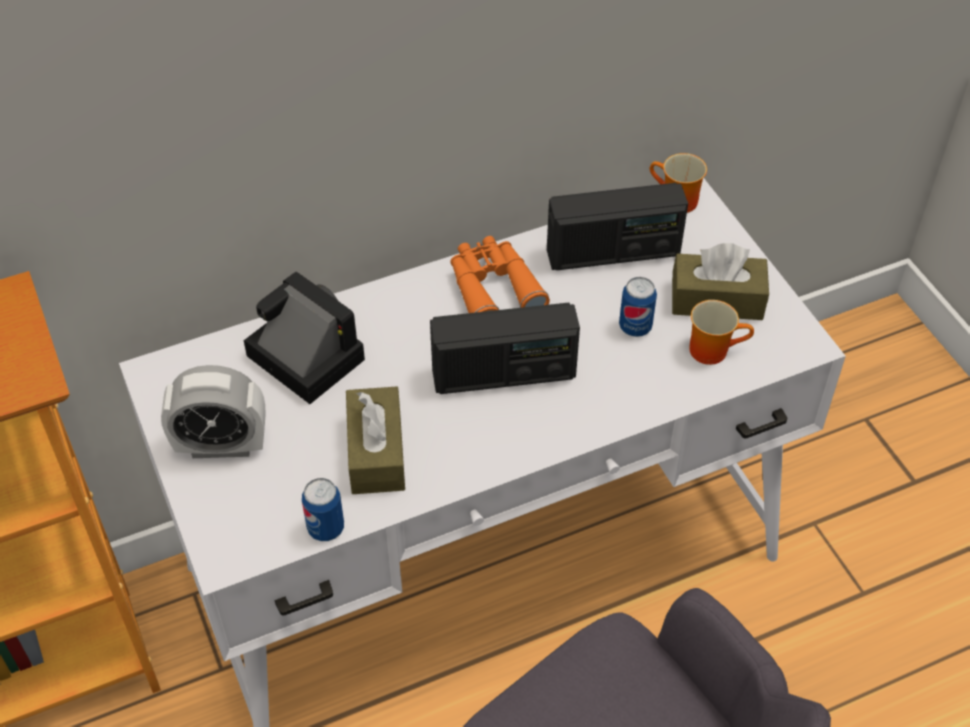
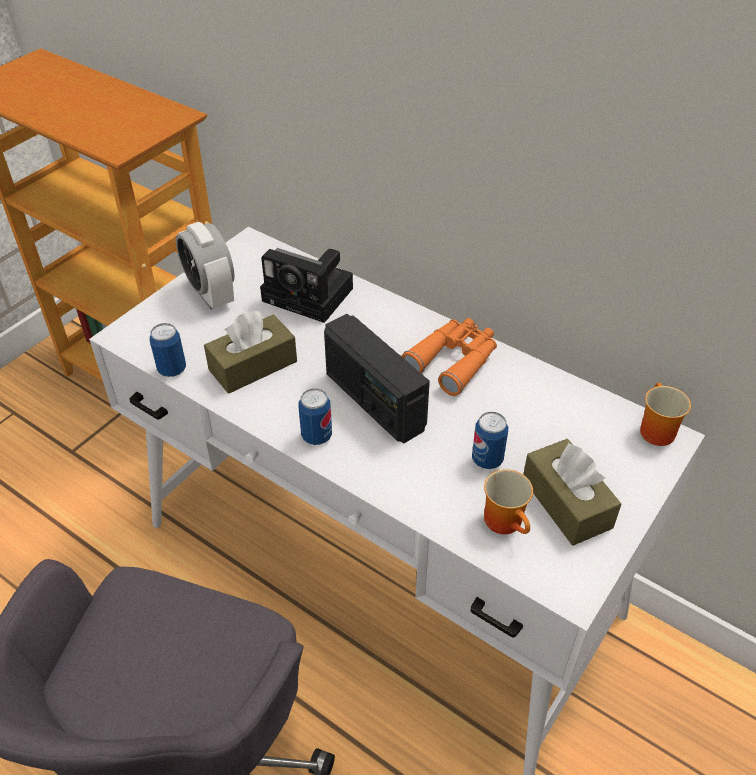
camera: 60 degrees right, 5 degrees down
(301, 356) = (311, 295): camera -> camera turned 105 degrees clockwise
(519, 439) = (316, 436): none -> can
(613, 253) = (555, 414): radio -> none

